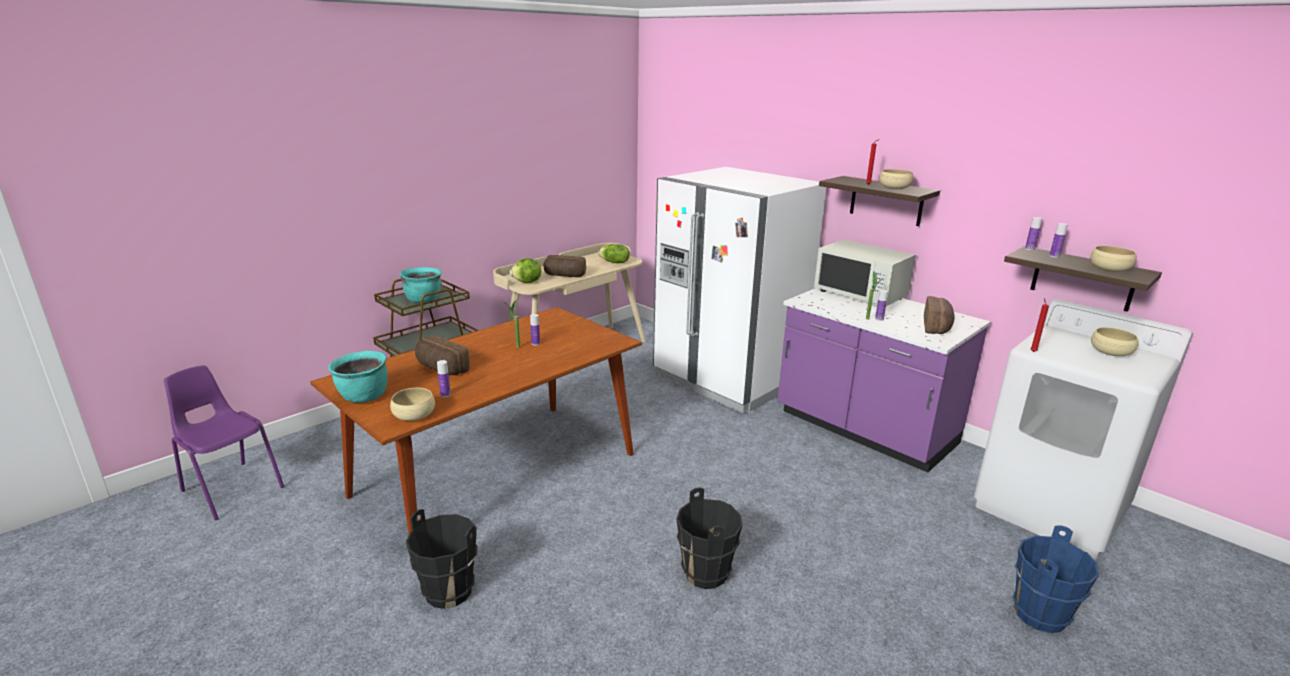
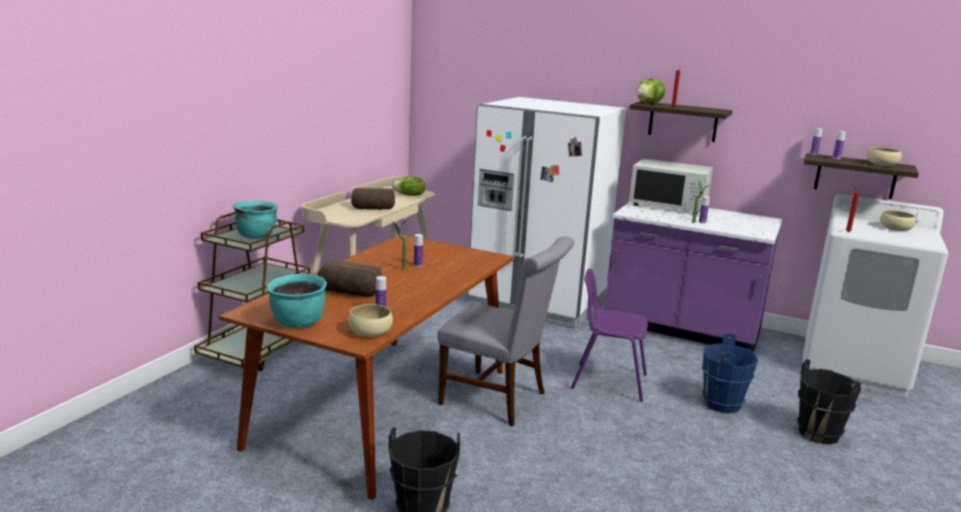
camera: 20 degrees left, 5 degrees down
(232, 489) = (88, 463): purple chair -> purple chair (608, 381)
(527, 282) = (341, 216): lettuce -> lettuce (649, 104)
(608, 484) = (499, 399): none -> grey chair
(706, 573) = (641, 454): black bucket -> black bucket (818, 433)
(895, 187) = (697, 108): beige bowl -> none
(937, 327) = (750, 225): bread -> none
(1040, 615) = (899, 439): blue bucket -> blue bucket (722, 404)

